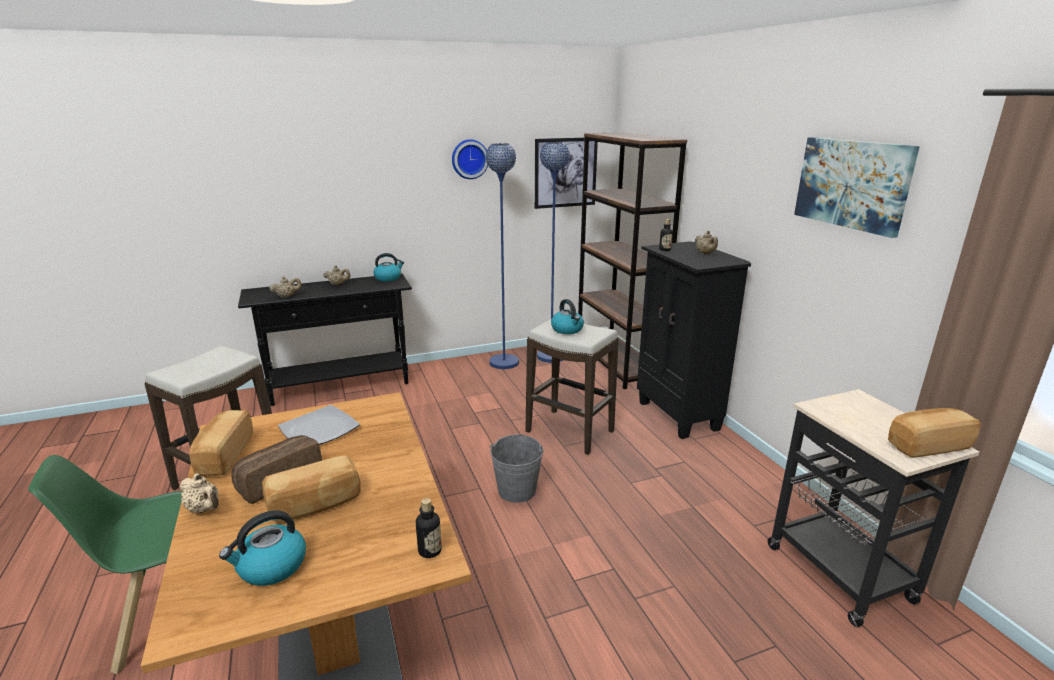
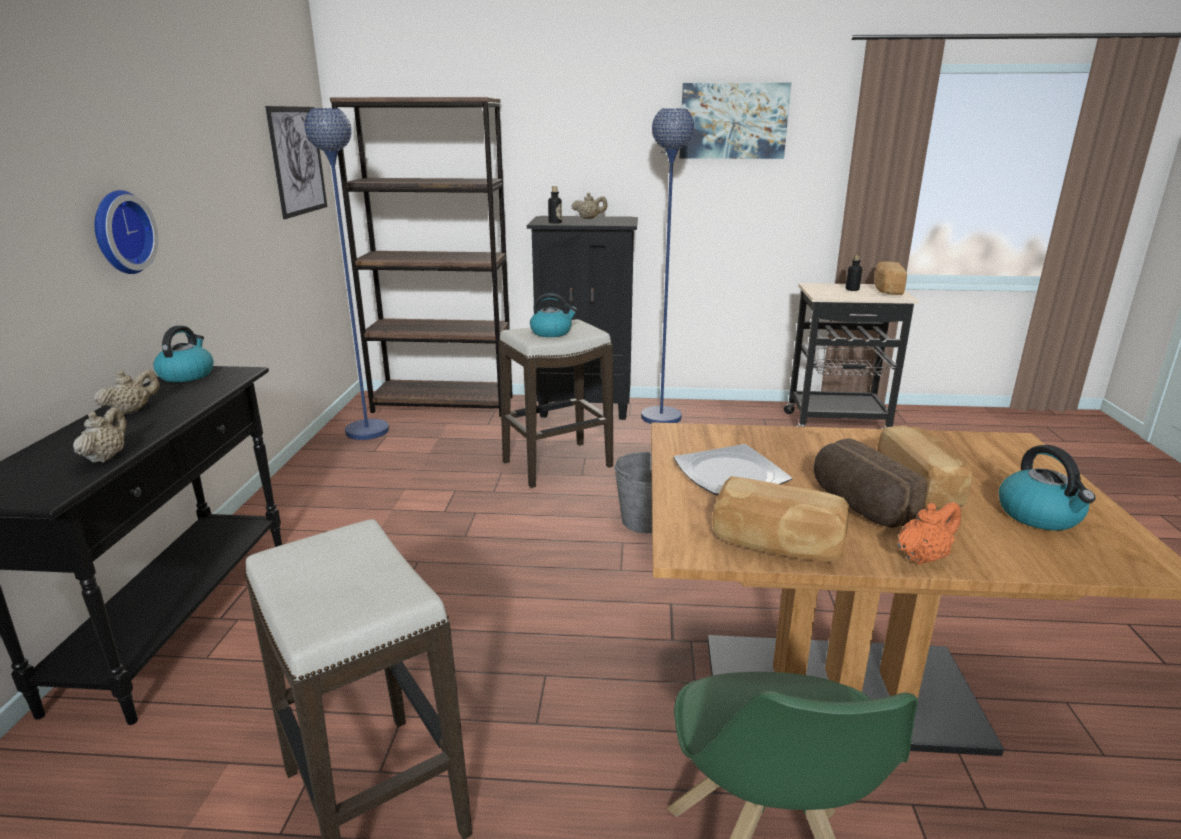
camera: 65 degrees left, 0 degrees up
(204, 509) = (923, 557): beige teapot -> orange teapot
(430, 550) = (1001, 443): bottle -> bottle (852, 289)
(469, 159) = (210, 138): wall clock -> wall clock (119, 232)
(503, 362) = (334, 462): blue floor lamp -> blue floor lamp (660, 417)

